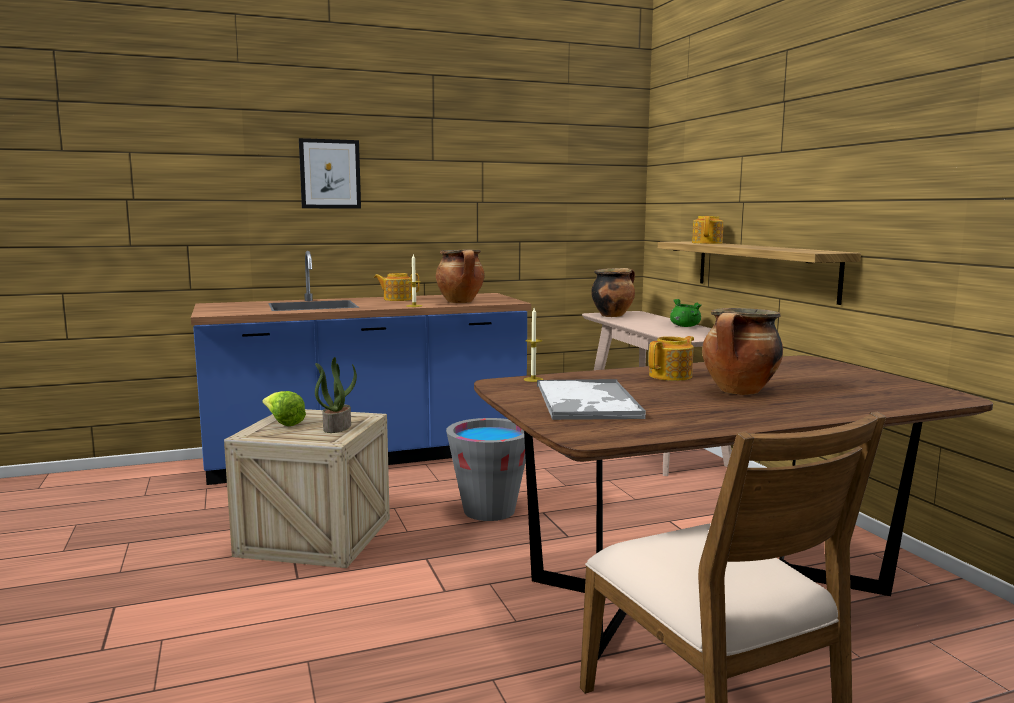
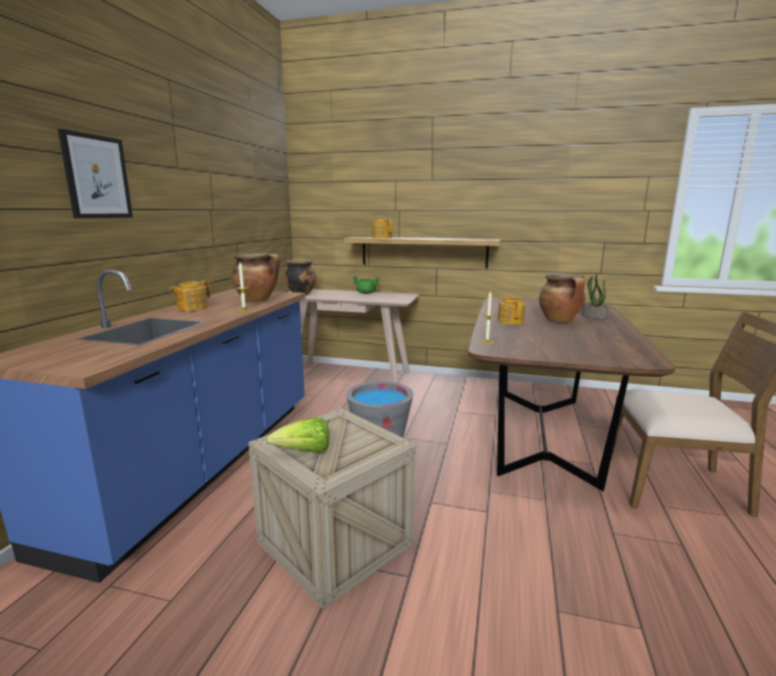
camera: 55 degrees left, 5 degrees up
(336, 427) = (355, 433): potted plant -> potted plant (593, 317)
(587, 402) = (560, 345): tray -> none

